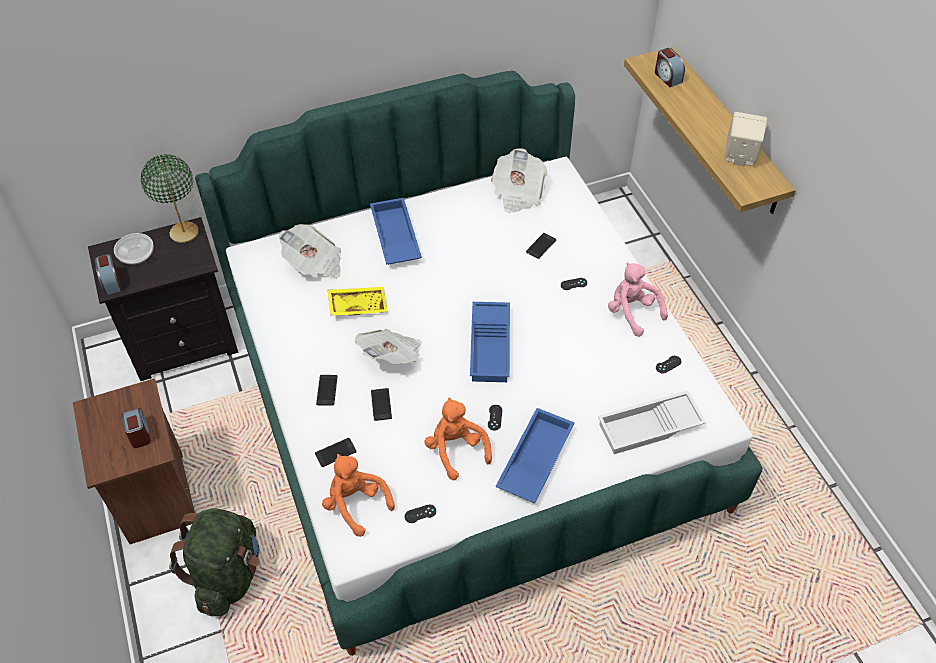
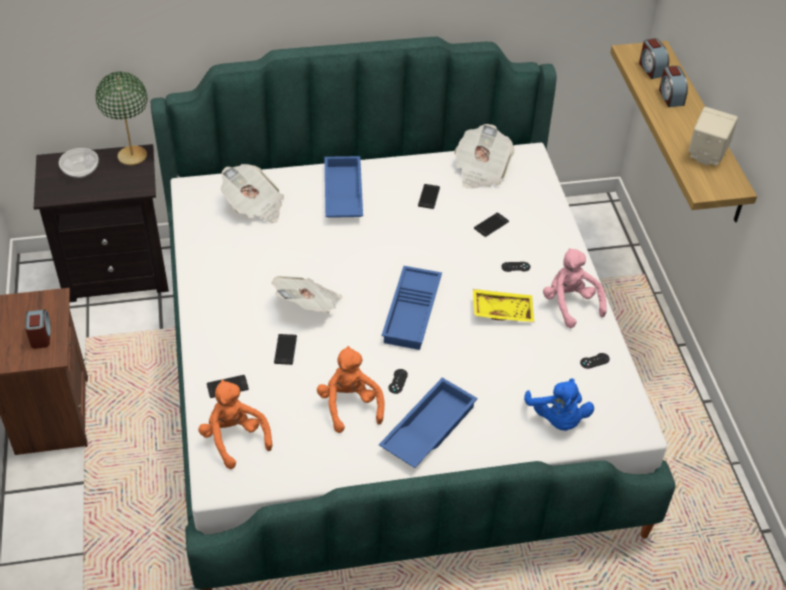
camera: 10 degrees right, 5 degrees down
(111, 282) = (50, 191): alarm clock -> alarm clock (670, 97)
(228, 575) = (103, 501): green backpack -> none
(327, 390) = (234, 327): phone -> phone (429, 196)
(358, 305) = (287, 252): yellow tray -> yellow tray (502, 310)
(420, 514) = (297, 459): black game controller -> none
(649, 428) = (557, 419): white tray -> blue plush toy

